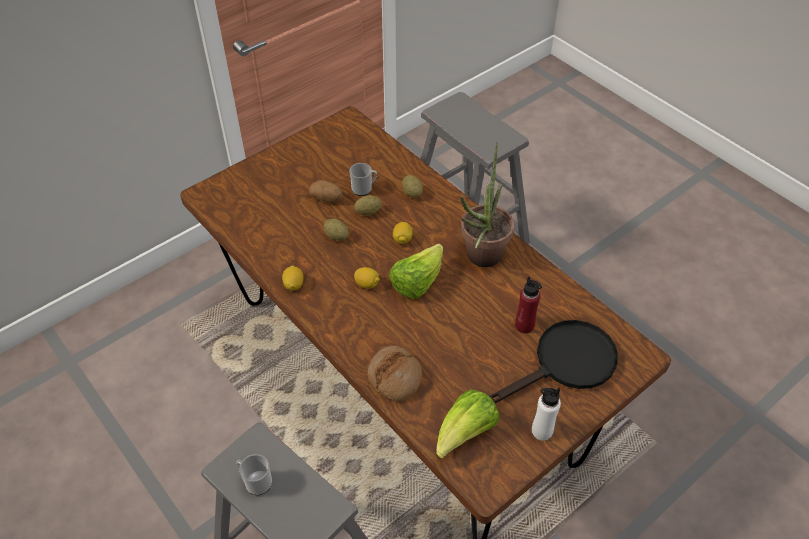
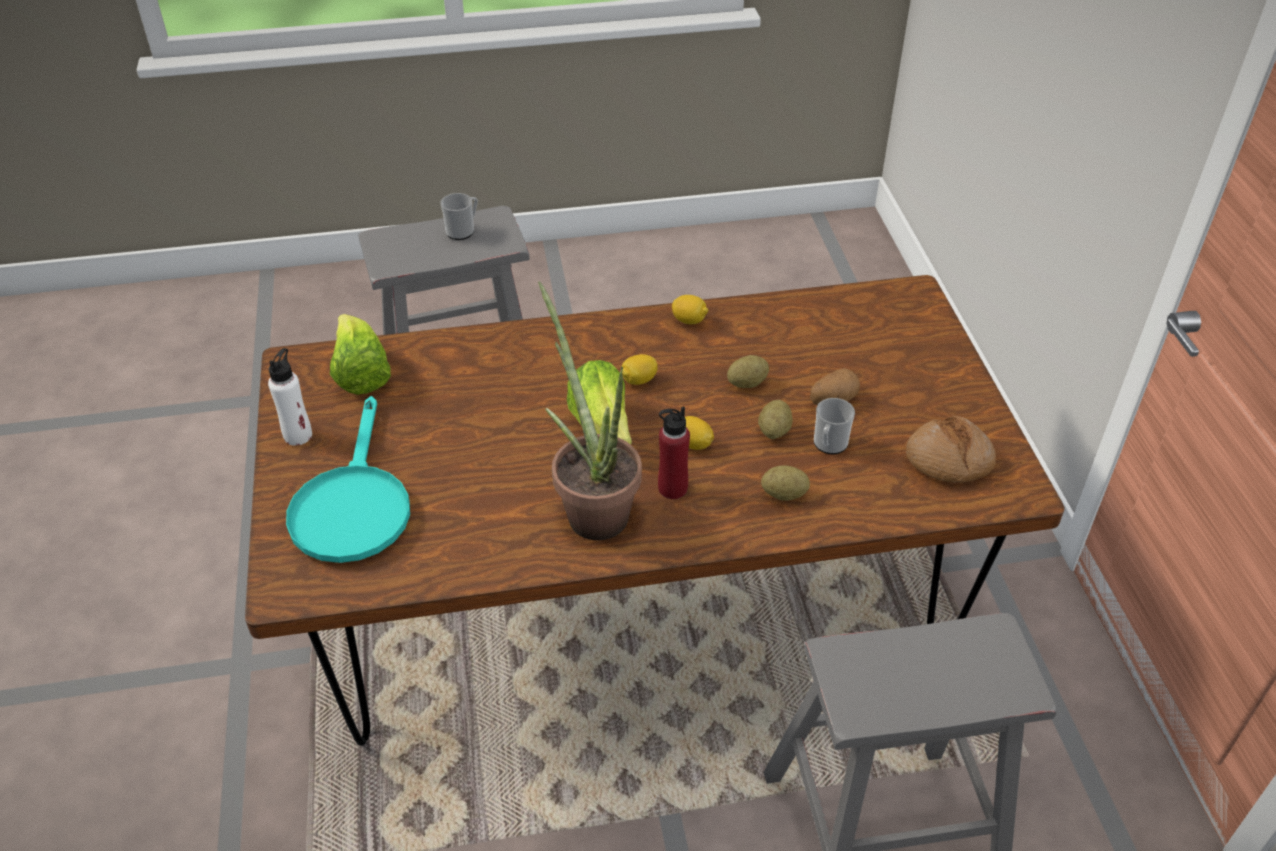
camera: 120 degrees right, 5 degrees down
(395, 377) = (481, 351): bread -> bread (949, 460)
(524, 325) = (443, 496): red bottle -> red bottle (672, 488)
(566, 364) = (352, 505): black frying pan -> turquoise frying pan

